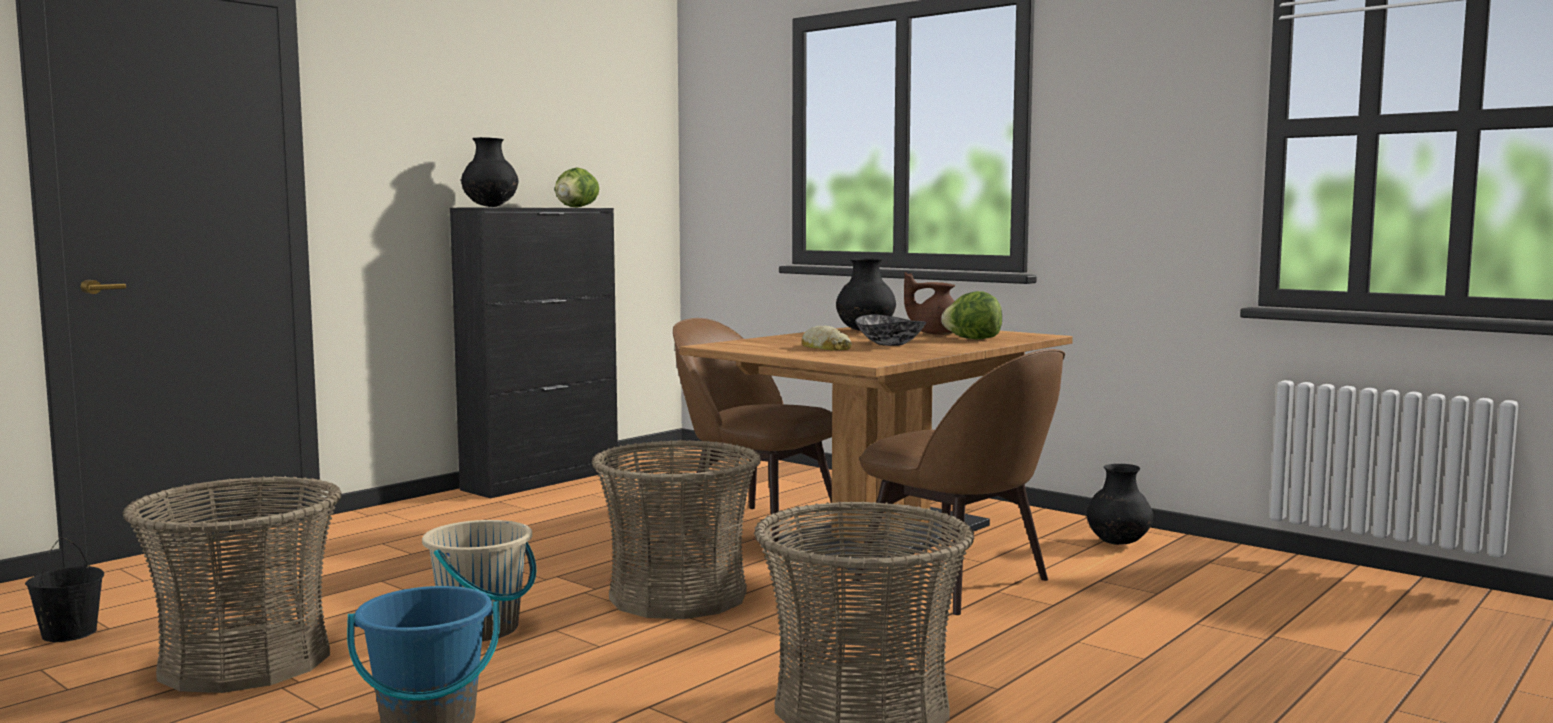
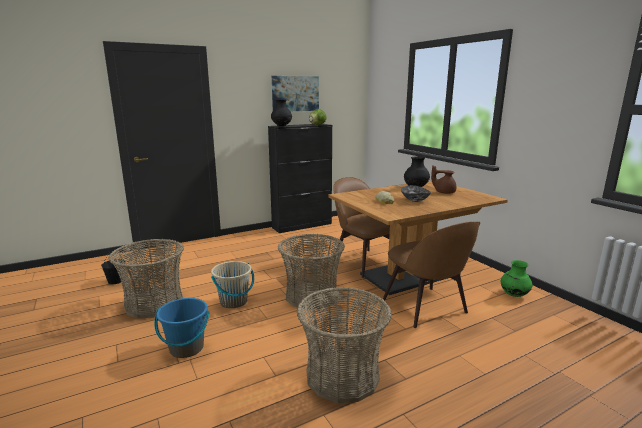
camera: 20 degrees right, 10 degrees up
(514, 129) = (295, 93): none -> picture
(972, 339) = (456, 198): lettuce -> none
(1118, 543) = (514, 294): black vase -> green vase

